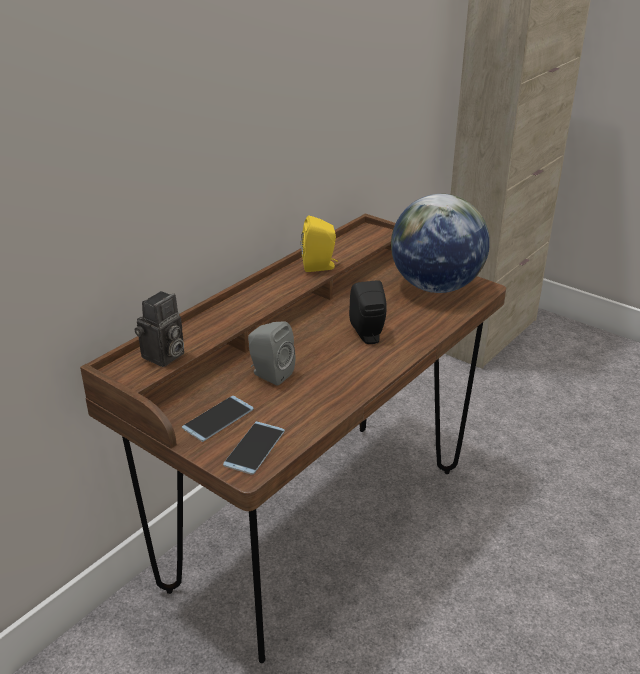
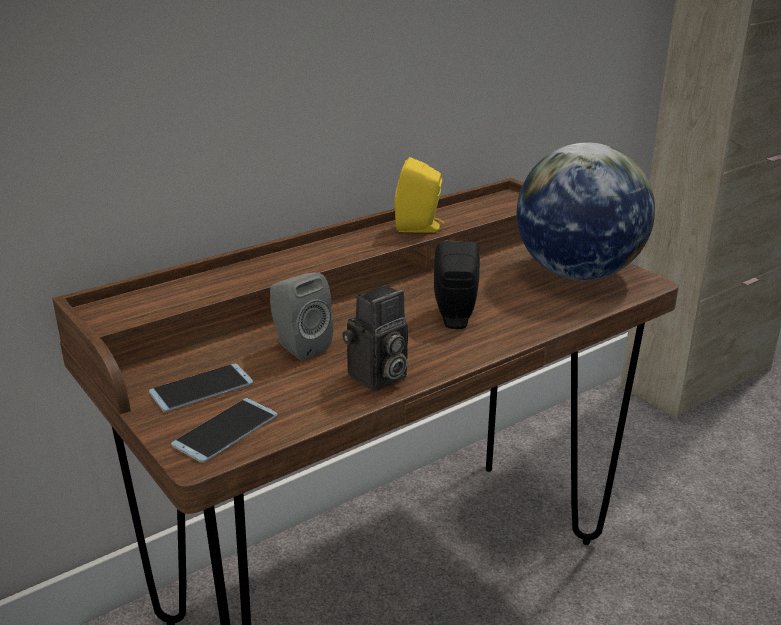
camera: 15 degrees right, 5 degrees down
(163, 357) = (160, 301): camera -> camera (377, 378)

